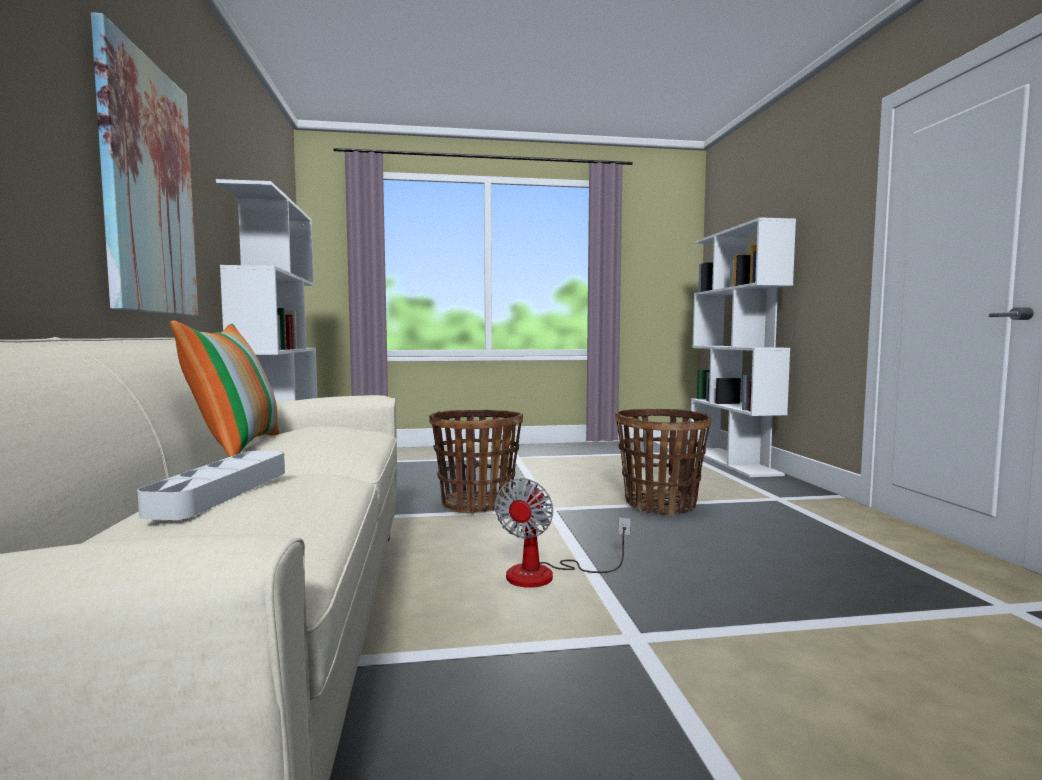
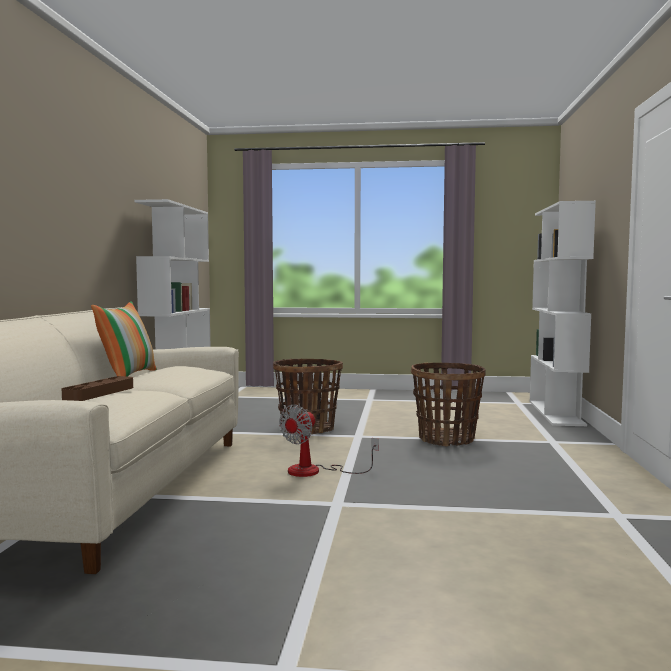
camera: 15 degrees right, 0 degrees up
(148, 188) = (88, 219): picture -> none
(222, 491) = (99, 393): grey tray -> brown tray

